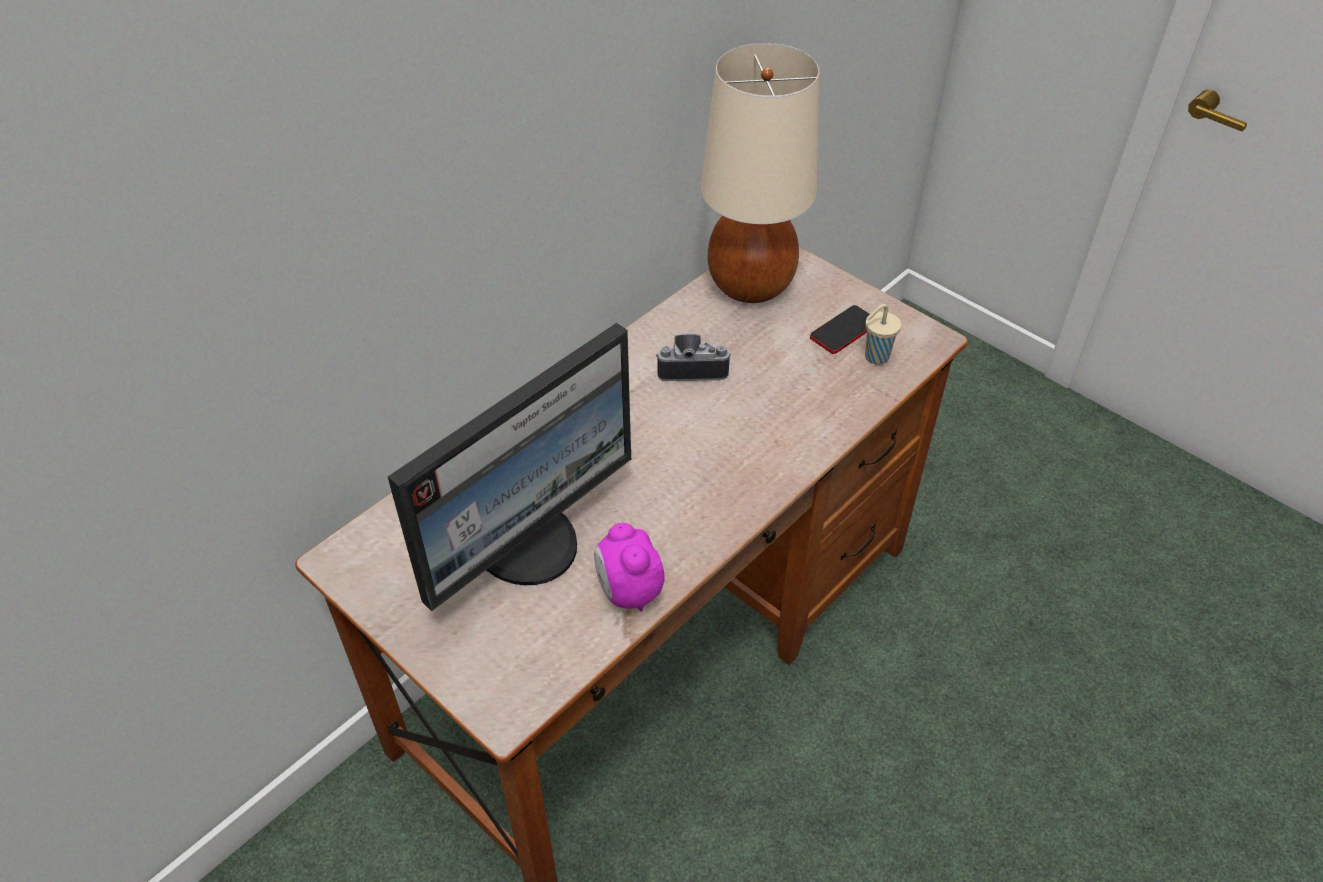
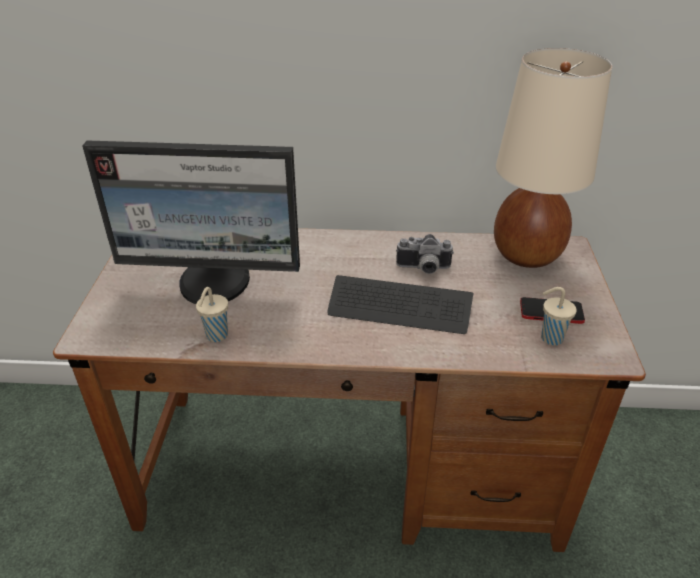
camera: 50 degrees right, 10 degrees down
(628, 591) = (216, 336): alarm clock -> beige cup
(692, 367) = (423, 269): camera -> camera turned 135 degrees clockwise
(731, 423) = (399, 307): none -> keyboard

